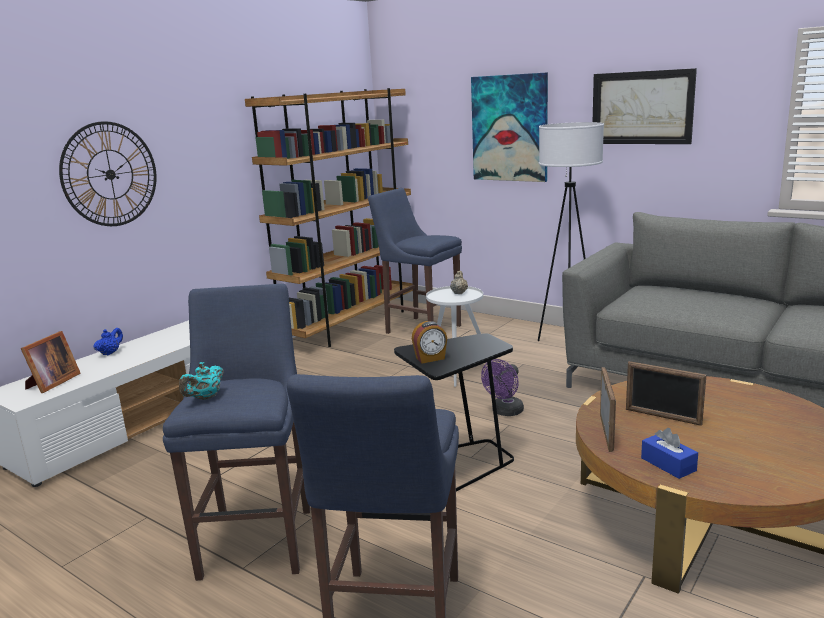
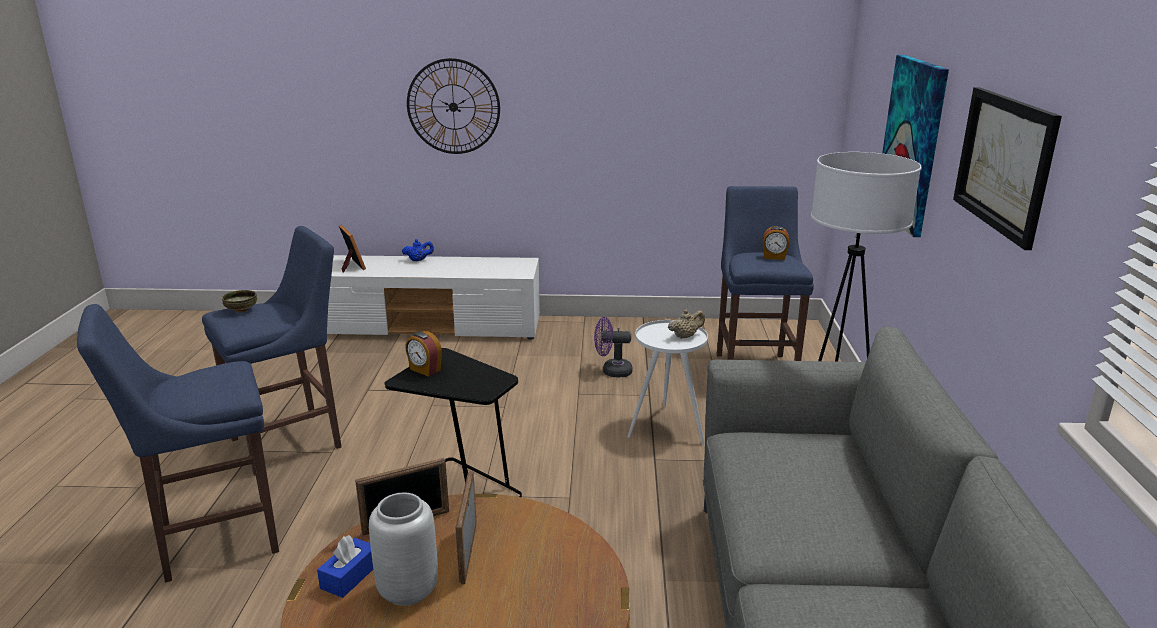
camera: 55 degrees right, 5 degrees up
(51, 383) = (351, 266): picture frame -> picture frame turned 105 degrees counterclockwise
(205, 398) = (241, 310): turquoise teapot -> bowl
(351, 324) = (714, 330): brown bookcase -> none
(423, 236) = (774, 257): none -> alarm clock
(505, 412) = (597, 486): purple fan -> purple fan (612, 371)
(700, 444) = (409, 590): none -> grey vase

